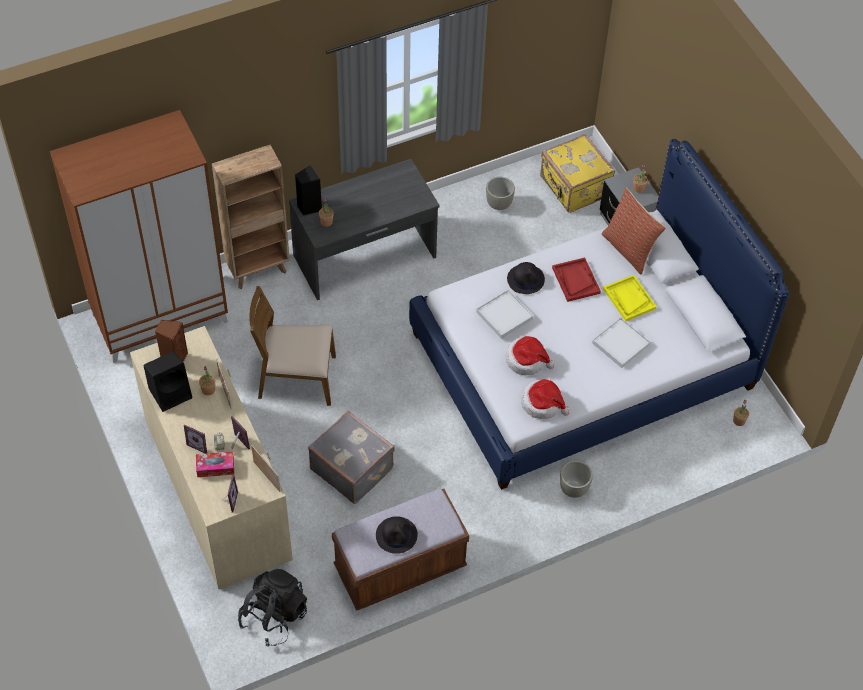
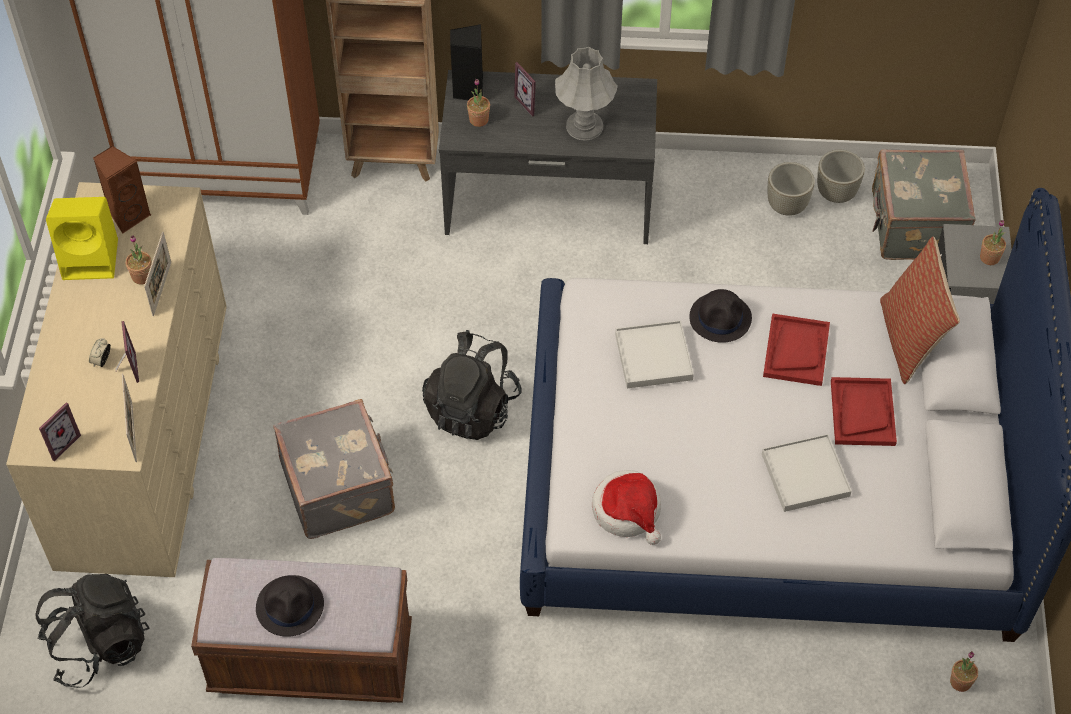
camera: 30 degrees right, 0 degrees up
(171, 392) = (92, 258): black speaker -> yellow speaker
(200, 444) = (78, 346): picture frame -> picture frame (531, 102)
(215, 467) = (76, 387): tissue box -> none
(296, 378) = (347, 328): brown chair -> none
(388, 202) = (584, 126): none -> grey table lamp
(398, 392) = (472, 408): none -> black backpack
(527, 360) = (646, 436): hat -> none
(573, 489) = (636, 665): grey planter -> grey planter (836, 193)
(574, 187) = (914, 226): yellow suitcase -> grey suitcase
(629, 299) = (862, 413): yellow tray -> red tray

